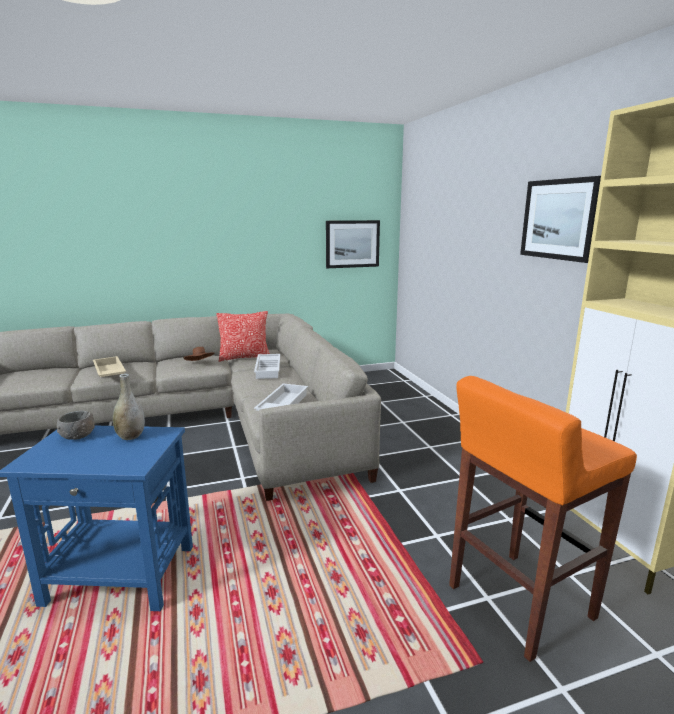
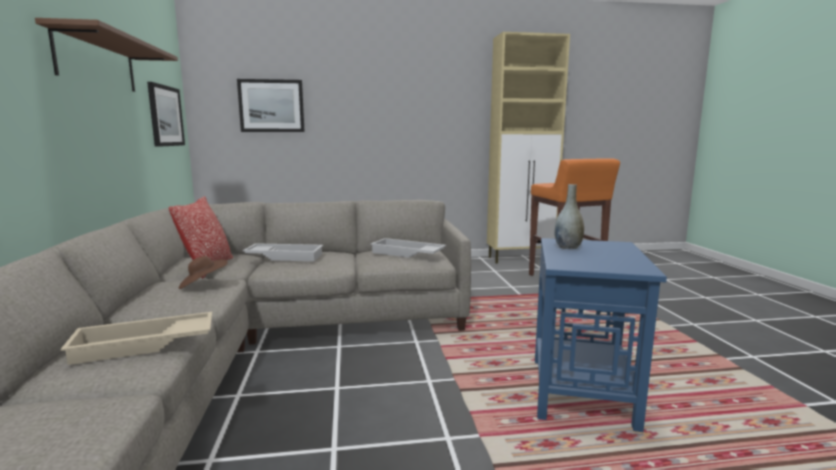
camera: 80 degrees left, 5 degrees down
(77, 435) = (574, 261): grey bowl -> none
(256, 217) = (97, 62): none -> brown shelf
(559, 219) = (433, 90): picture -> picture (271, 106)

